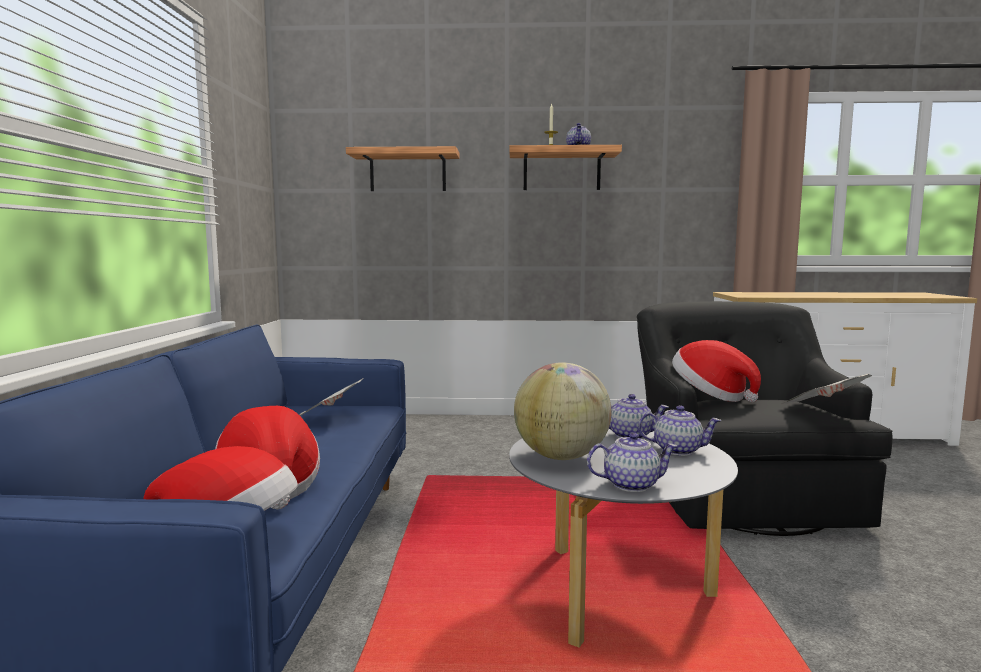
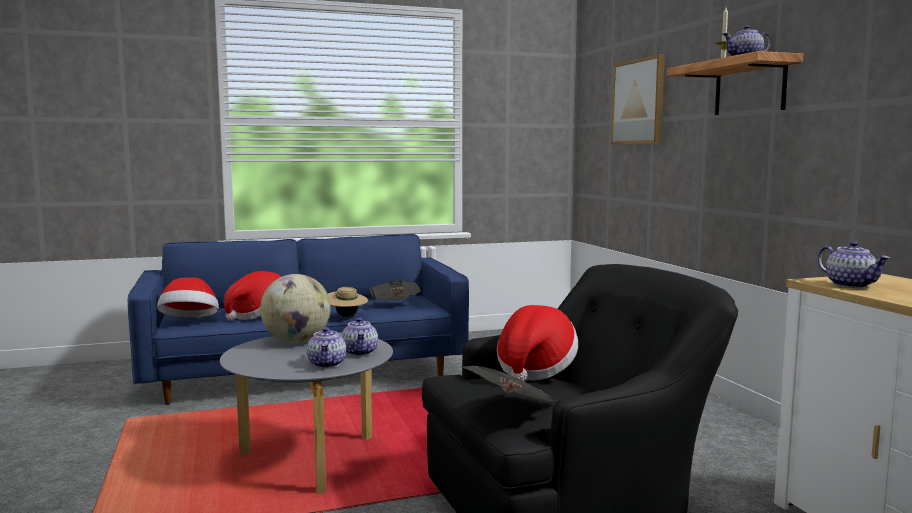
camera: 70 degrees right, 0 degrees up
(360, 442) = (346, 316): none -> beige hat
(408, 172) = (638, 102): shelf -> picture
(631, 484) = (246, 357): teapot -> teapot (851, 285)

